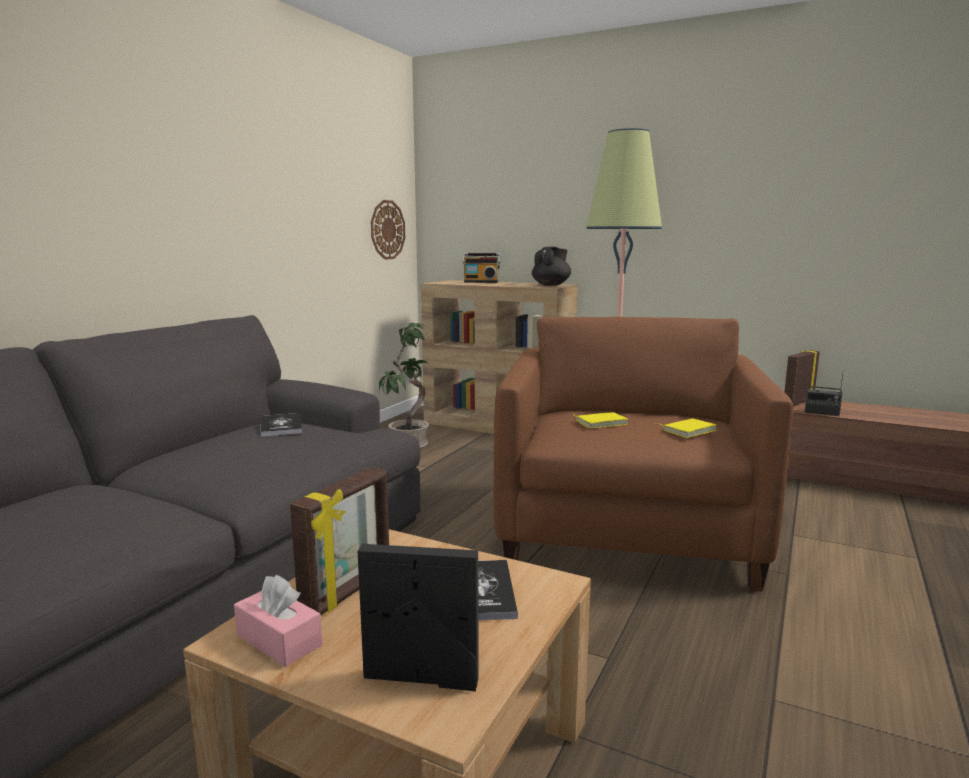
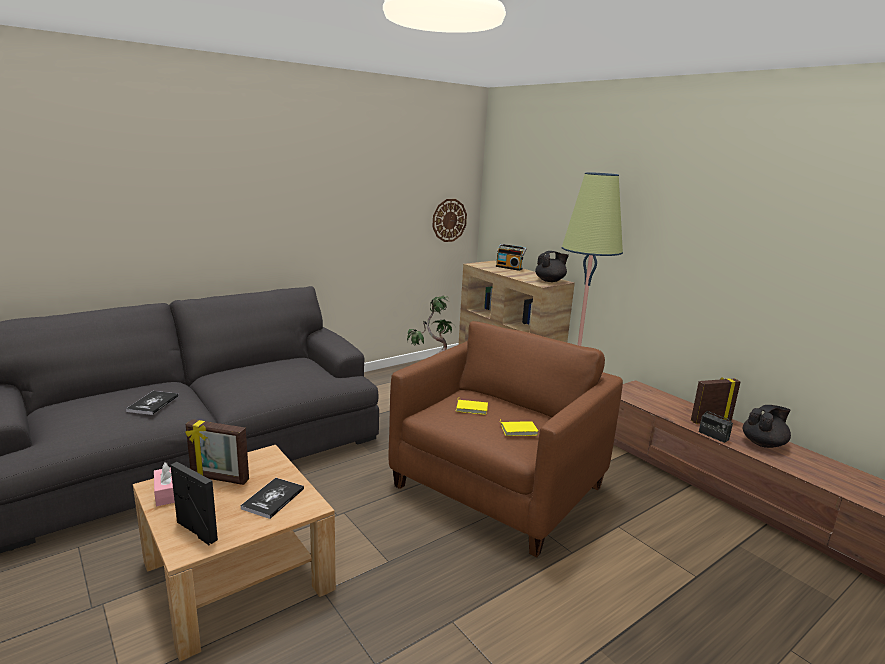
camera: 25 degrees right, 5 degrees up
(281, 426) = (294, 364): book -> book (153, 403)
(348, 592) = (219, 479): picture frame -> picture frame turned 45 degrees clockwise
(868, 410) = (763, 443): none -> black teapot

